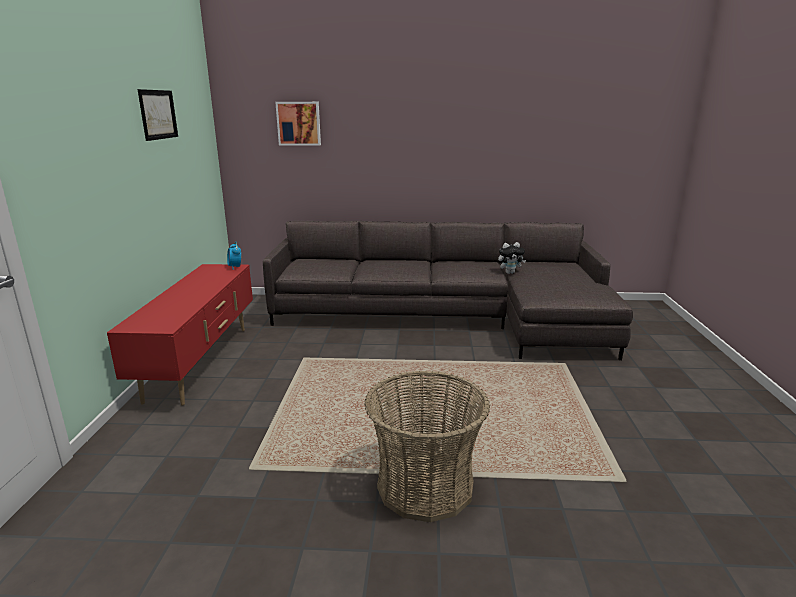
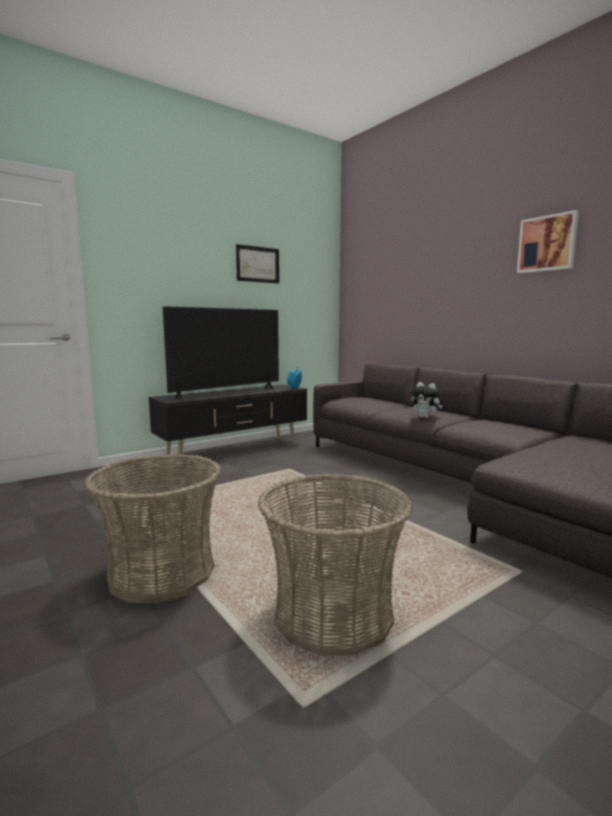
camera: 50 degrees right, 10 degrees down
(189, 295) = (227, 393): none -> television
(201, 362) = (235, 451): red tv stand -> black tv stand
(299, 123) = (391, 275): picture -> picture (547, 243)
(510, 273) = (543, 441): plush toy -> plush toy (425, 417)
(552, 437) = (333, 615): none -> basket

